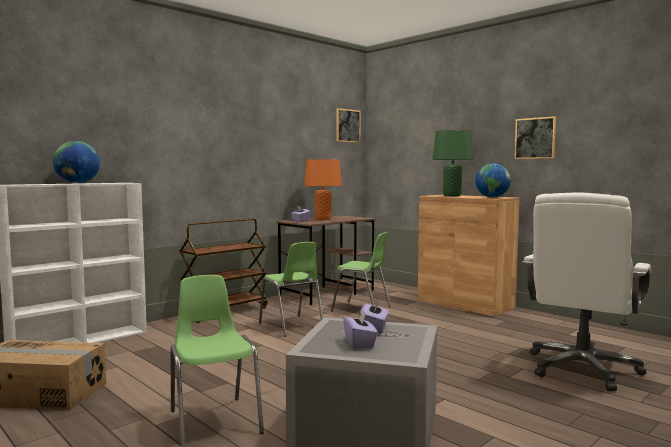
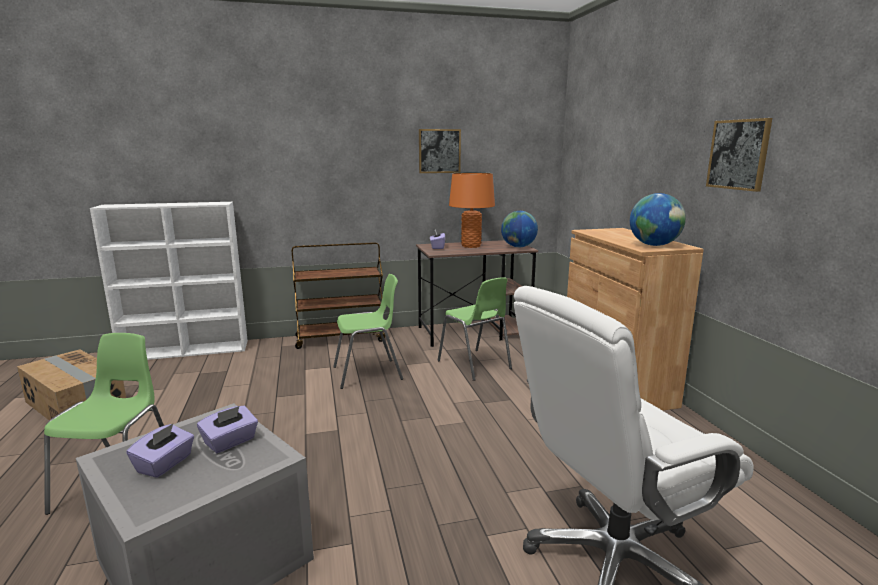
camera: 30 degrees right, 10 degrees up
(77, 183) = (169, 204): globe -> globe (518, 247)
(291, 326) = (368, 373): green chair -> green chair turned 105 degrees counterclockwise
(347, 126) = (531, 125): picture -> picture (439, 151)
(452, 196) = (613, 234): green table lamp -> none

